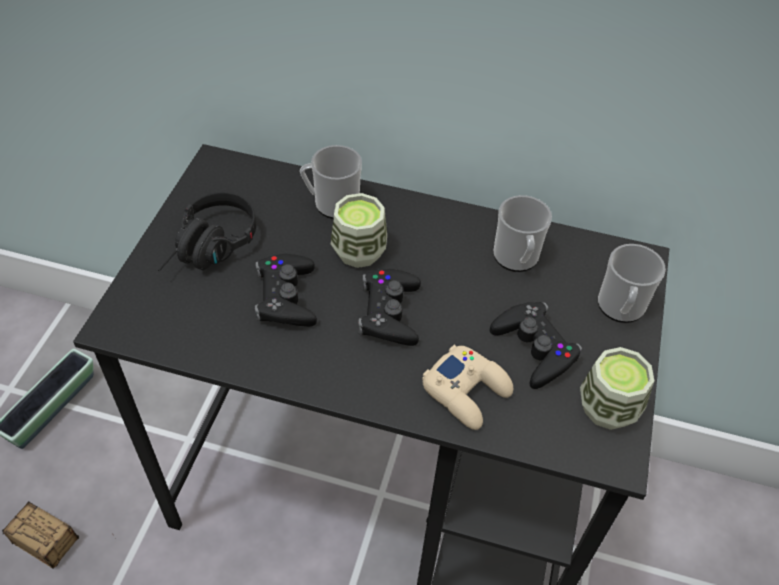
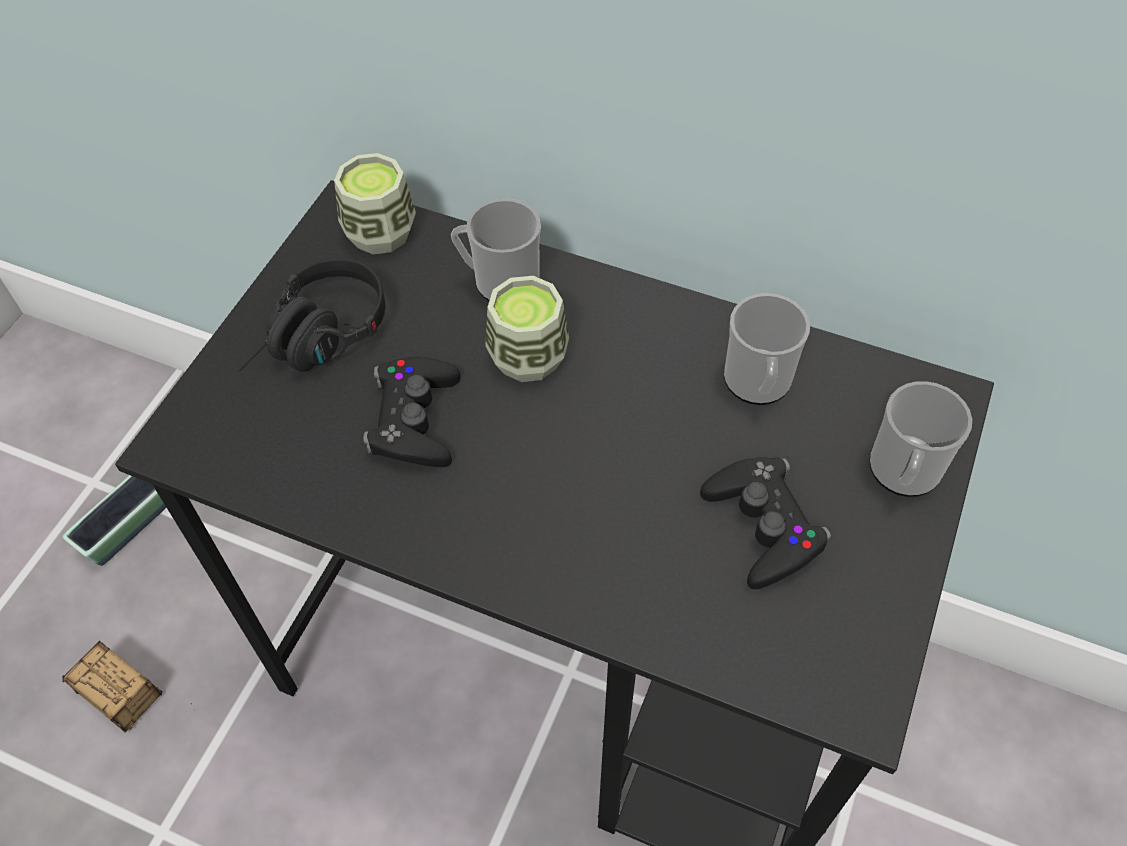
camera: 10 degrees right, 5 degrees up
(389, 313) = (558, 455): black game controller -> none
(467, 391) = (653, 584): beige game controller -> none
(607, 407) = (859, 628): cup -> cup (380, 233)

